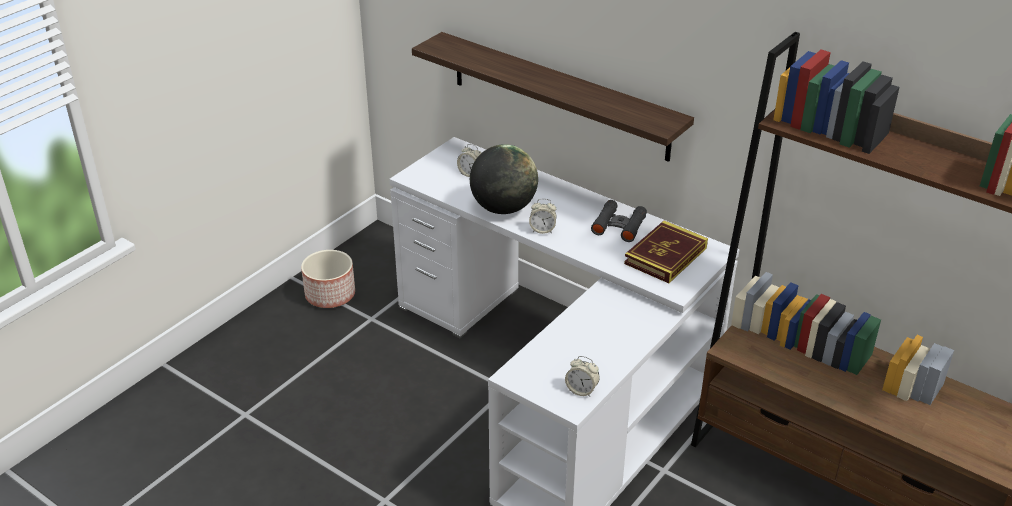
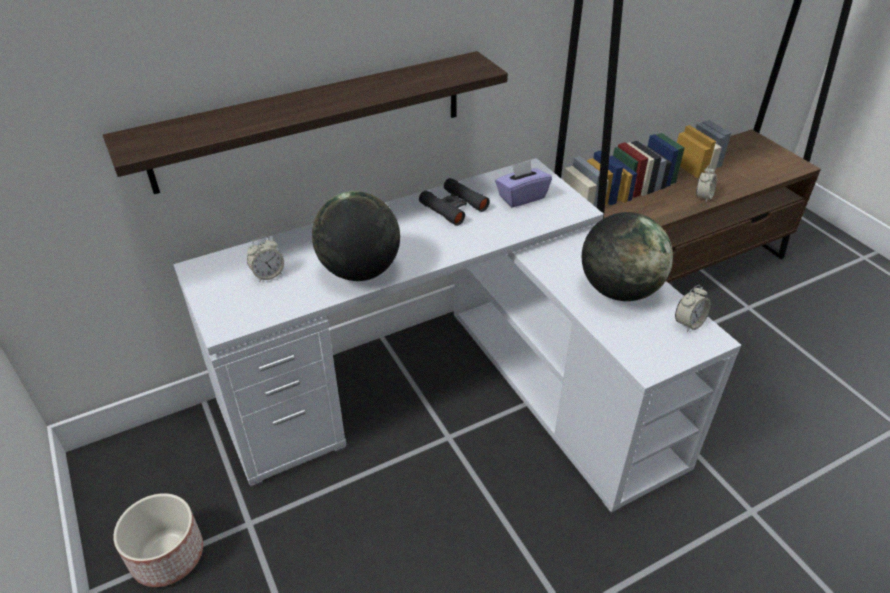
camera: 65 degrees left, 5 degrees up
(542, 230) = (423, 256): alarm clock -> alarm clock (703, 197)
(595, 344) = (619, 290): none -> globe
(665, 256) = (521, 197): book -> purple tissue box

